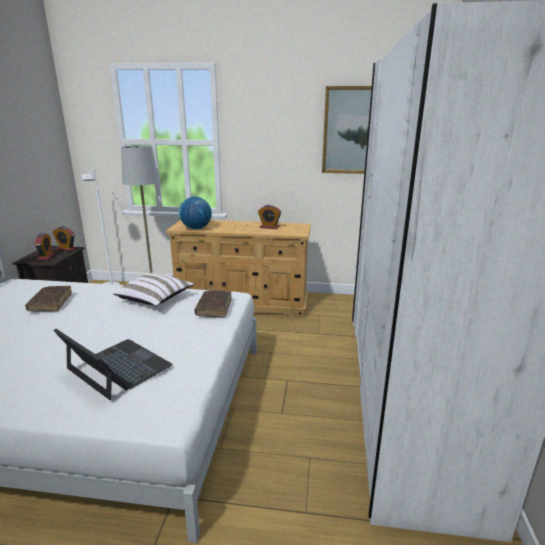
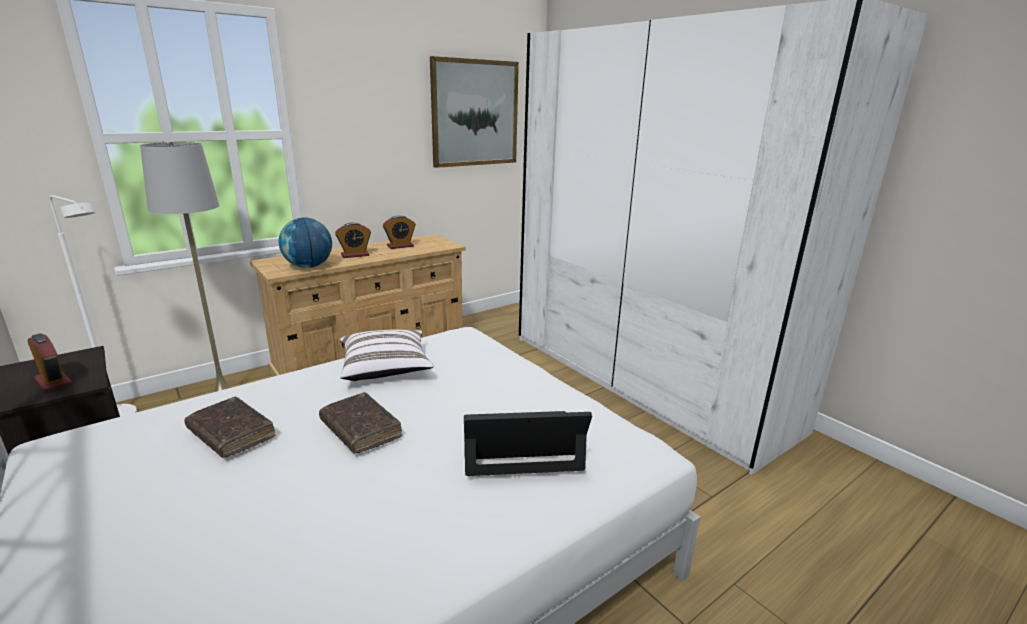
camera: 45 degrees left, 0 degrees up
(66, 249) = (69, 358): alarm clock -> alarm clock (355, 255)
(214, 308) = (476, 350): brown book -> brown book (360, 430)

